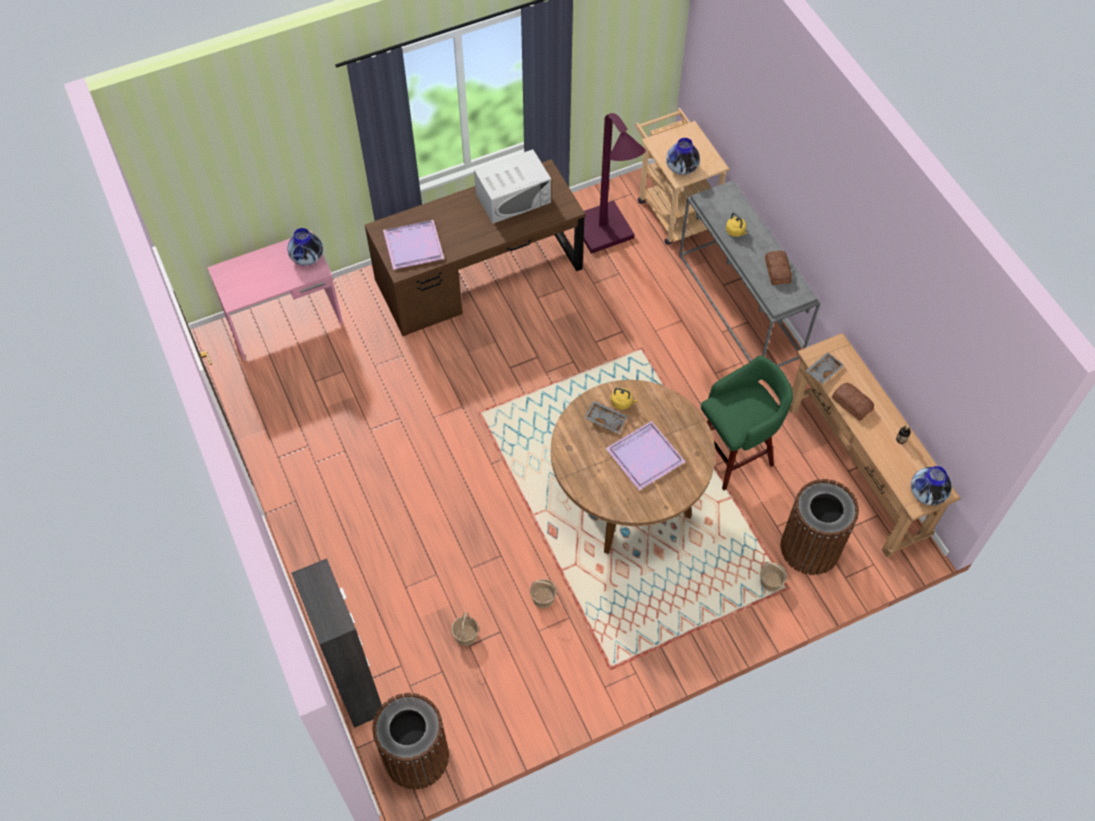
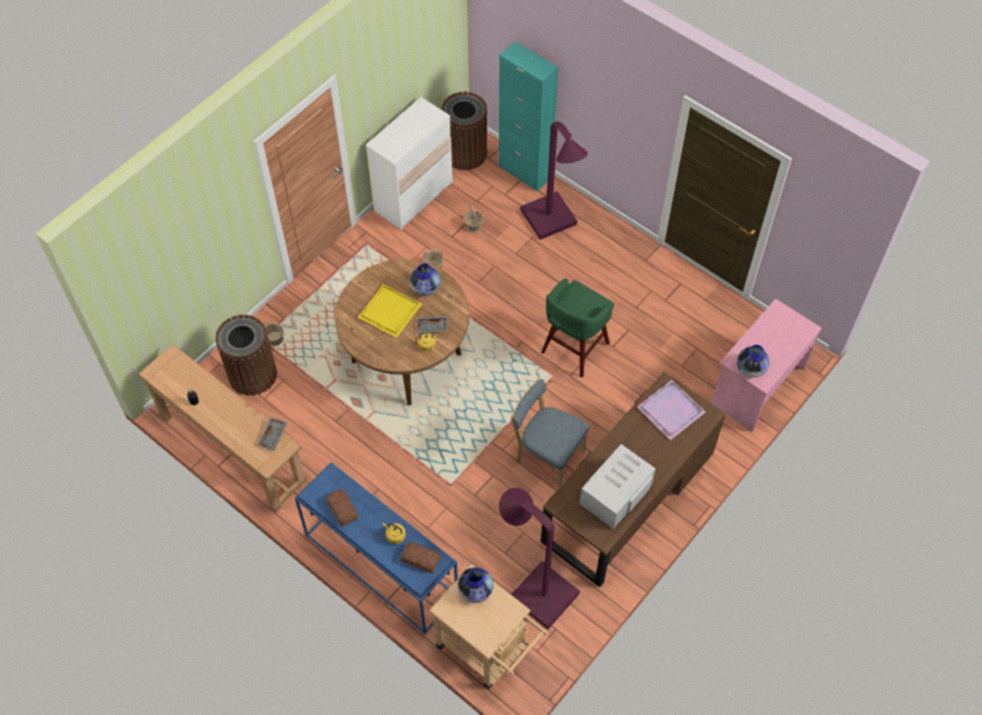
camera: 155 degrees right, 0 degrees up
(356, 689) = (524, 172): black cabinet -> turquoise cabinet
(368, 596) = (552, 223): none -> purple floor lamp
(519, 714) = (413, 197): none -> white dresser
(532, 340) = (547, 454): none -> blue chair
(643, 456) = (391, 311): purple tray -> yellow tray
(735, 454) = (335, 424): green stool -> green stool (573, 349)
(741, 305) = (379, 566): grey console table -> blue console table
(852, 403) = (241, 417): bread -> bread (421, 560)
(926, 493) = (165, 366): vase -> vase (425, 287)

